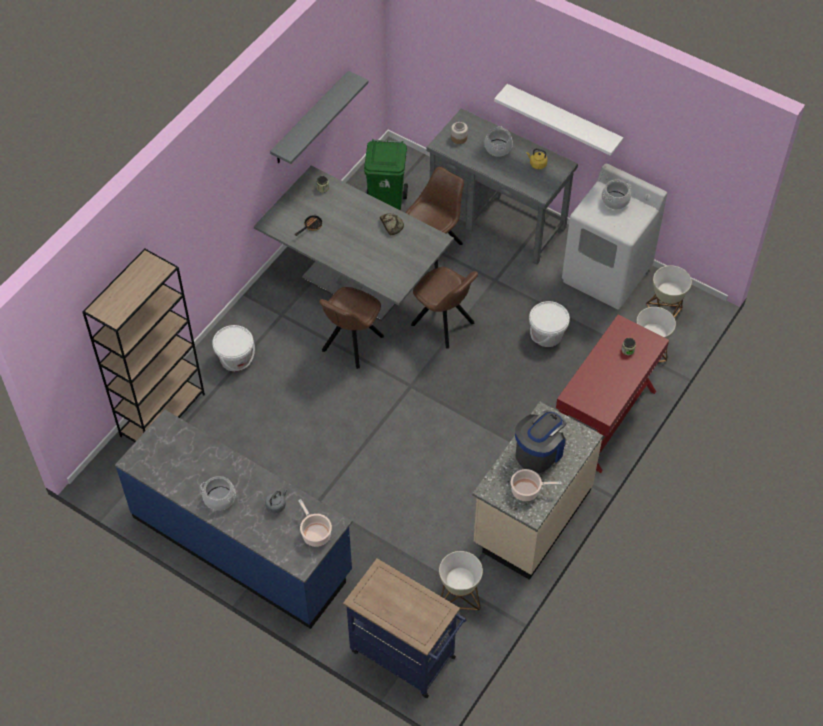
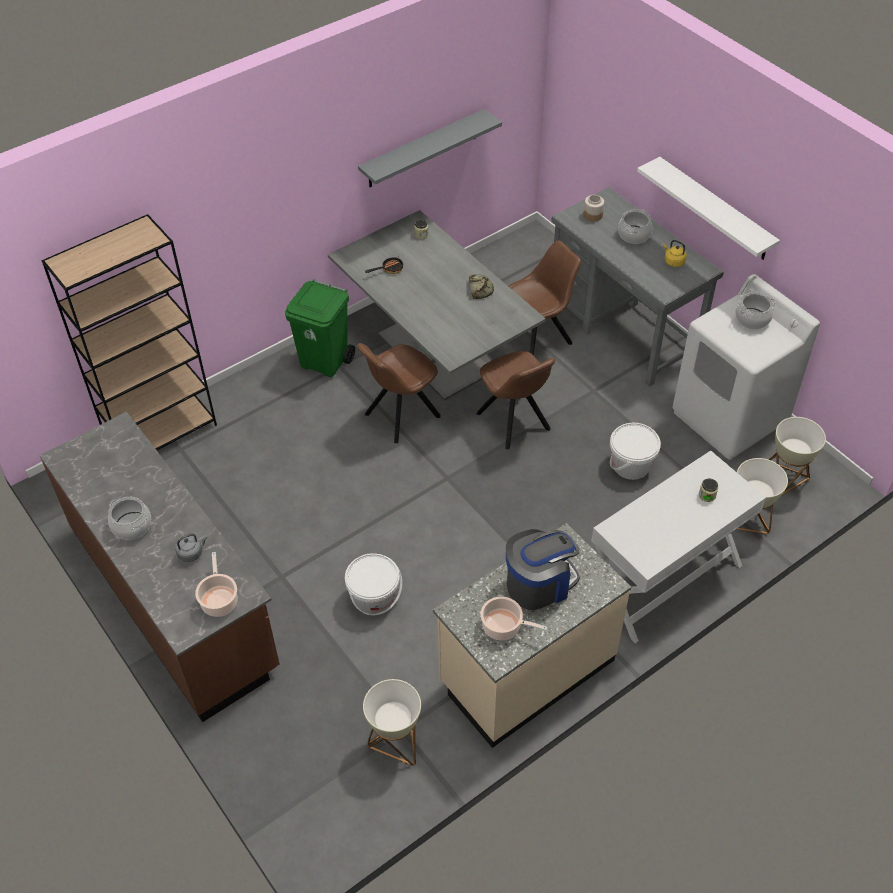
camera: 20 degrees right, 5 degrees down
(235, 359) = (268, 398): white bucket -> white bucket (374, 598)
(242, 544) = (175, 598): blue counter -> brown counter
(387, 202) = (506, 282): green trash can -> green trash can (325, 362)
(405, 656) = (298, 794): blue cart -> none
(604, 418) = (664, 579): red console table -> white console table

